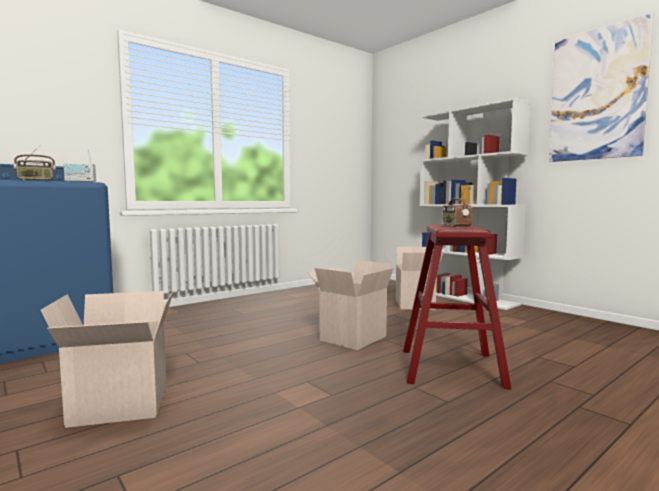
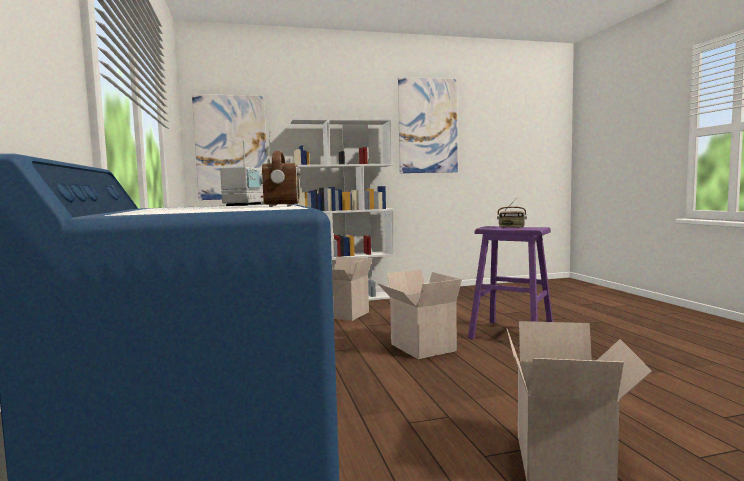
camera: 65 degrees left, 0 degrees up
(398, 148) = (231, 147): none -> picture
(451, 367) = (512, 334): red stool -> purple stool

